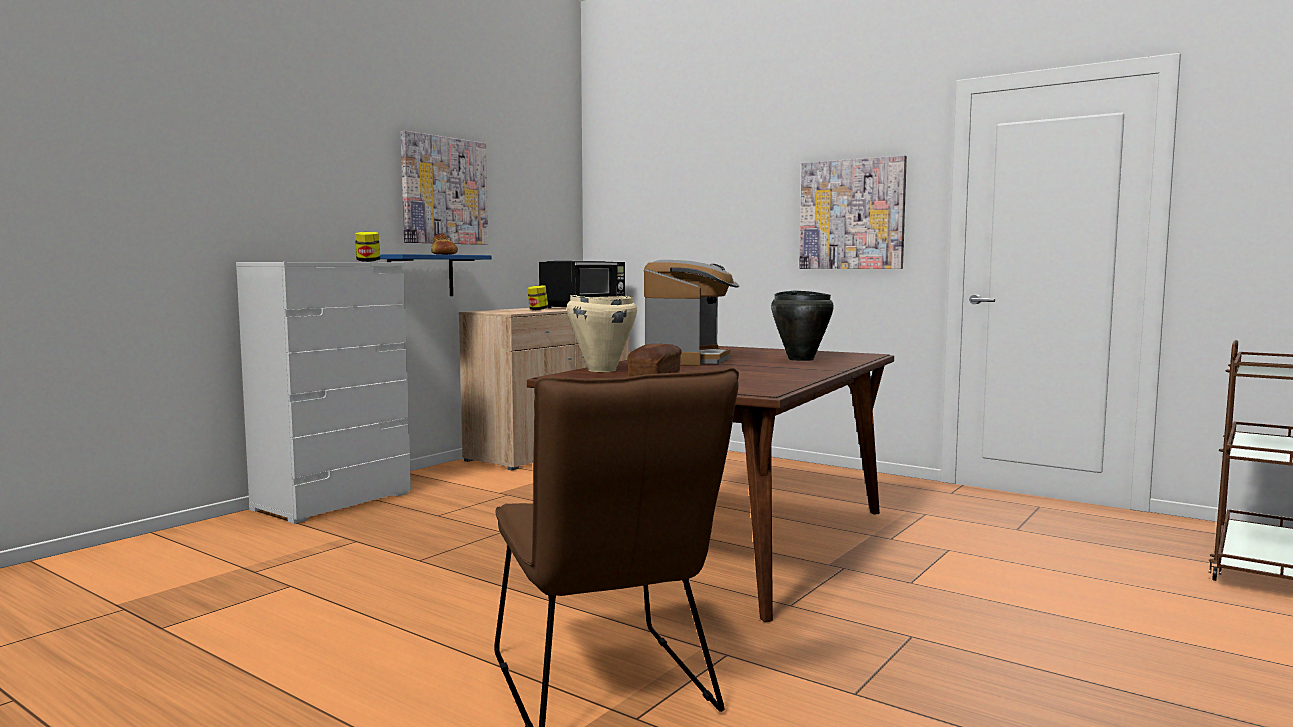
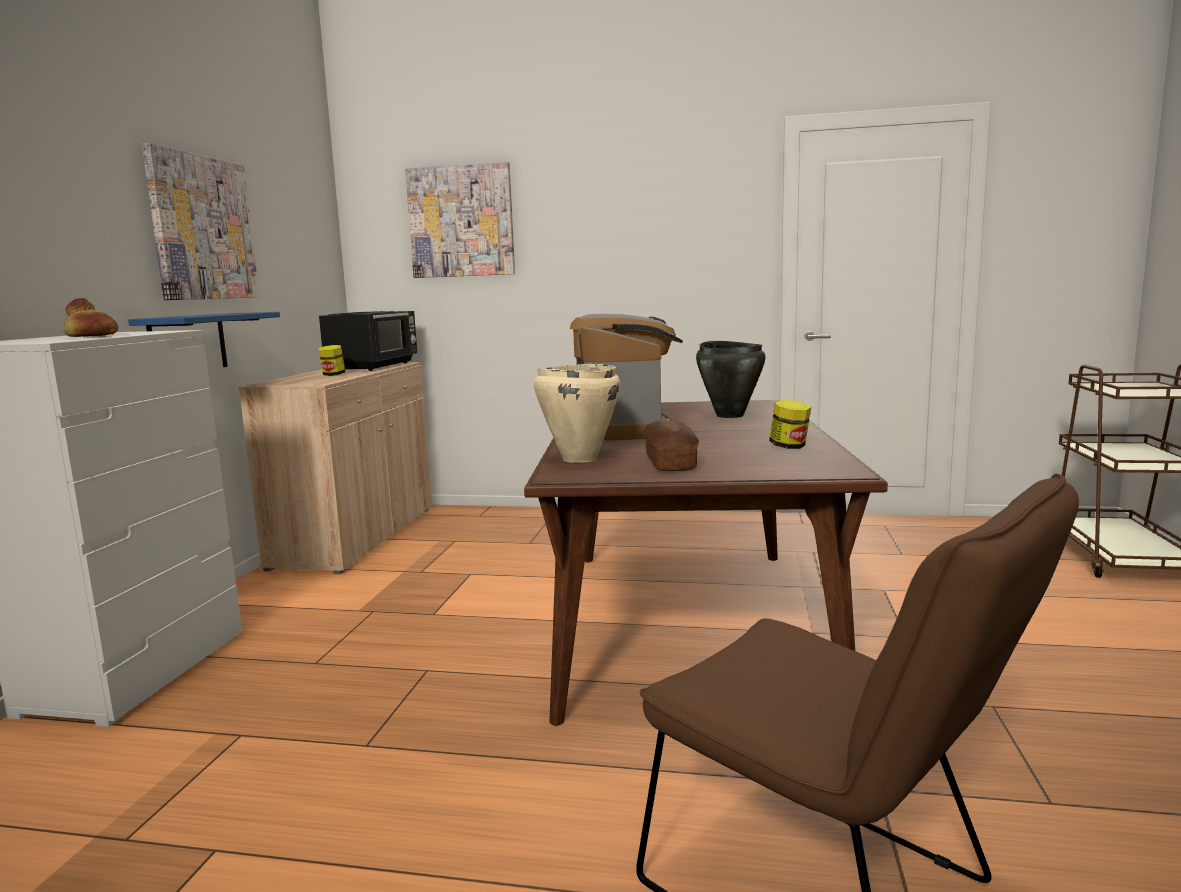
camera: 25 degrees left, 5 degrees up
(368, 261) = (147, 332): jar -> jar (789, 447)
(444, 254) = (221, 314): bread -> bread (91, 336)
(852, 214) = (678, 254): picture -> picture (461, 221)

